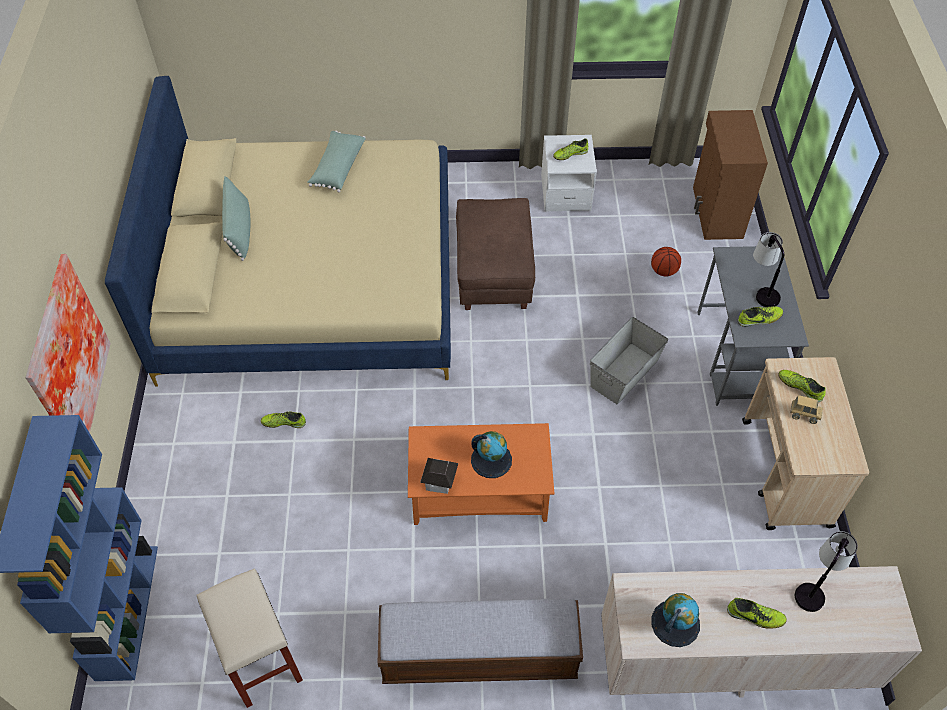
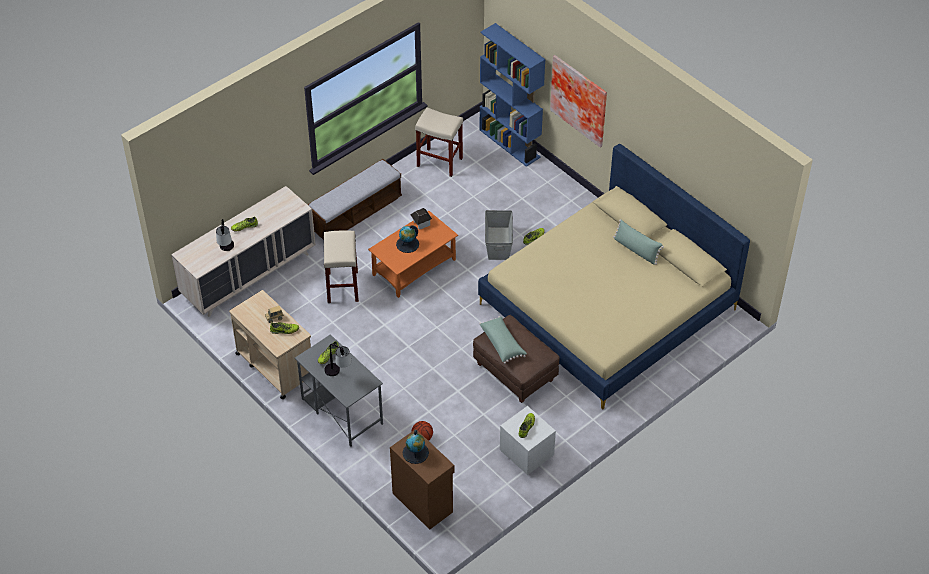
camera: 140 degrees right, 5 degrees down
(337, 168) = (633, 312): green pillow -> green pillow (502, 343)
(604, 532) = (342, 286): none -> beige stool
(625, 373) = (394, 364): grey storage box -> grey storage box (498, 243)
(675, 623) = (274, 207): globe -> globe (415, 453)

